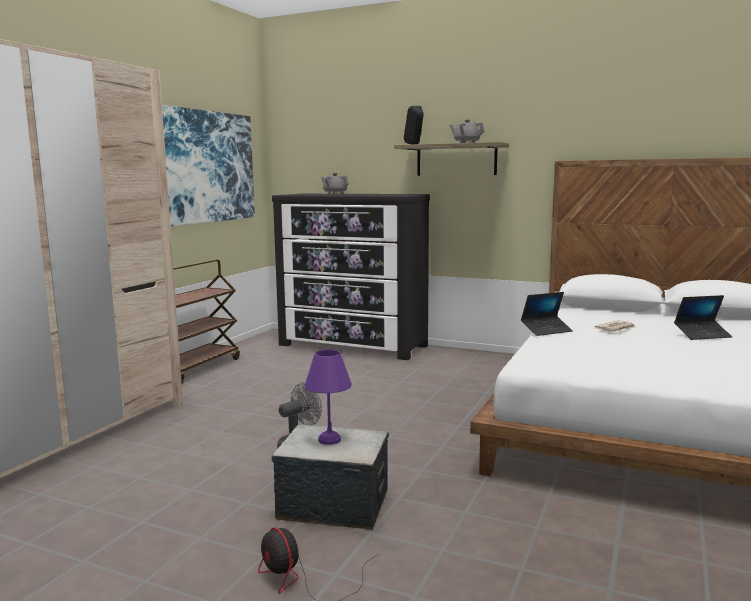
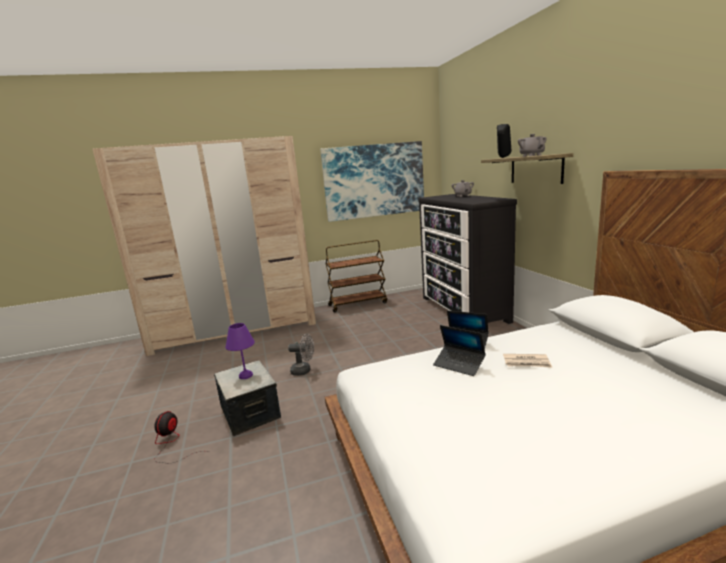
camera: 50 degrees right, 5 degrees up
(702, 335) = (594, 403): laptop -> laptop (459, 364)

